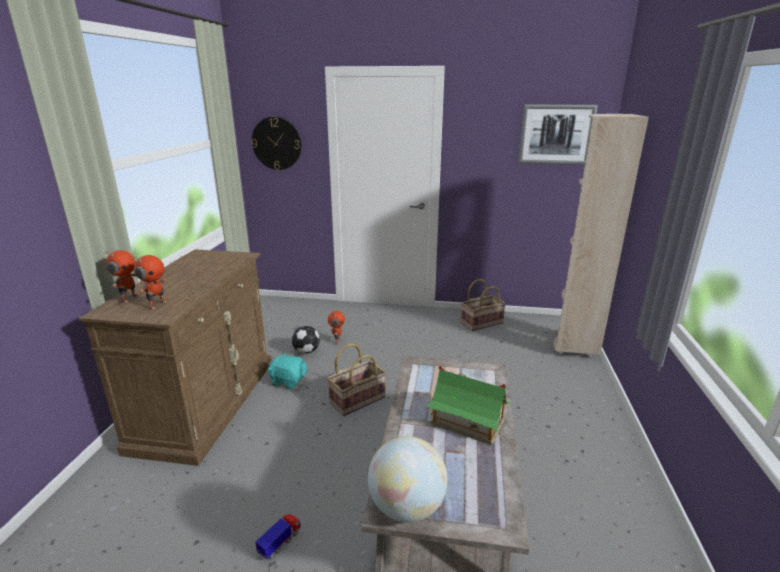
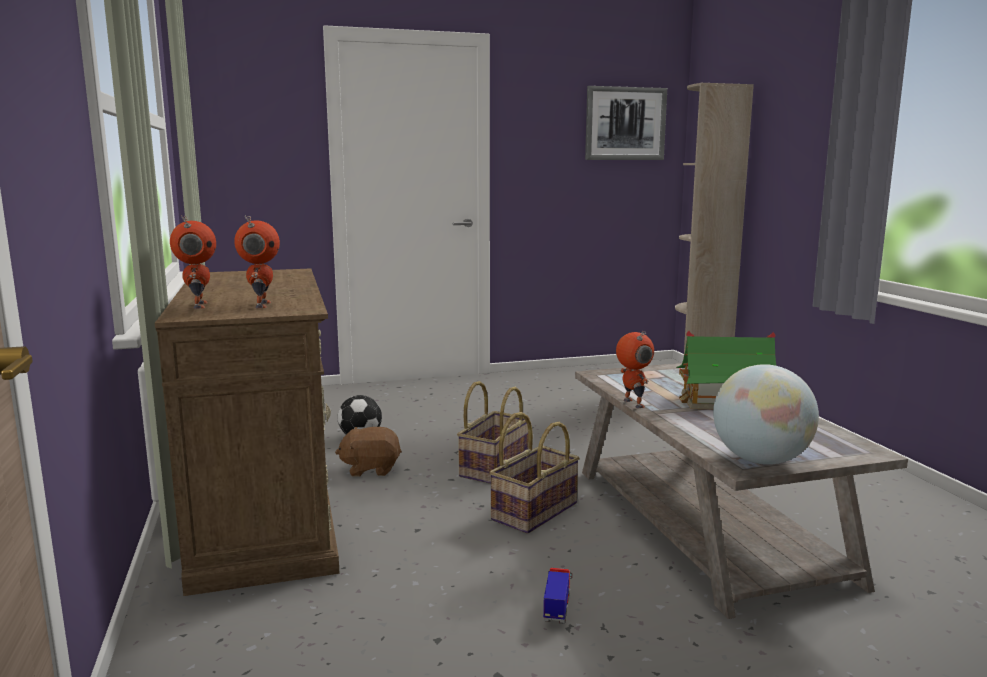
camera: 25 degrees left, 10 degrees down
(276, 143) = (243, 137): wall clock -> none
(288, 381) = (371, 469): turquoise plush toy -> brown plush toy
(337, 341) = (393, 421): toy robot -> toy robot (632, 404)
(481, 322) = (566, 378): basket -> basket (533, 511)

